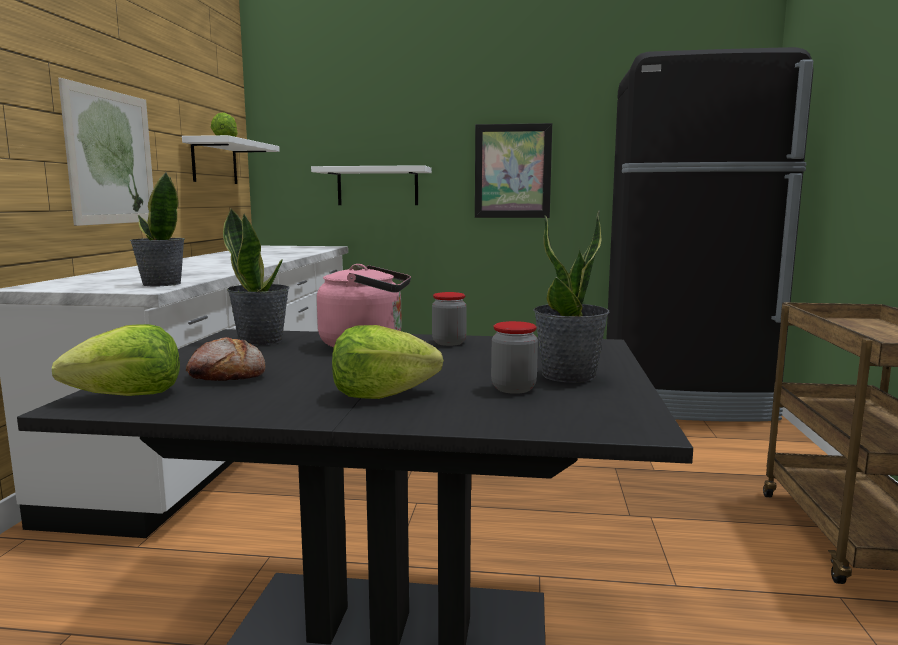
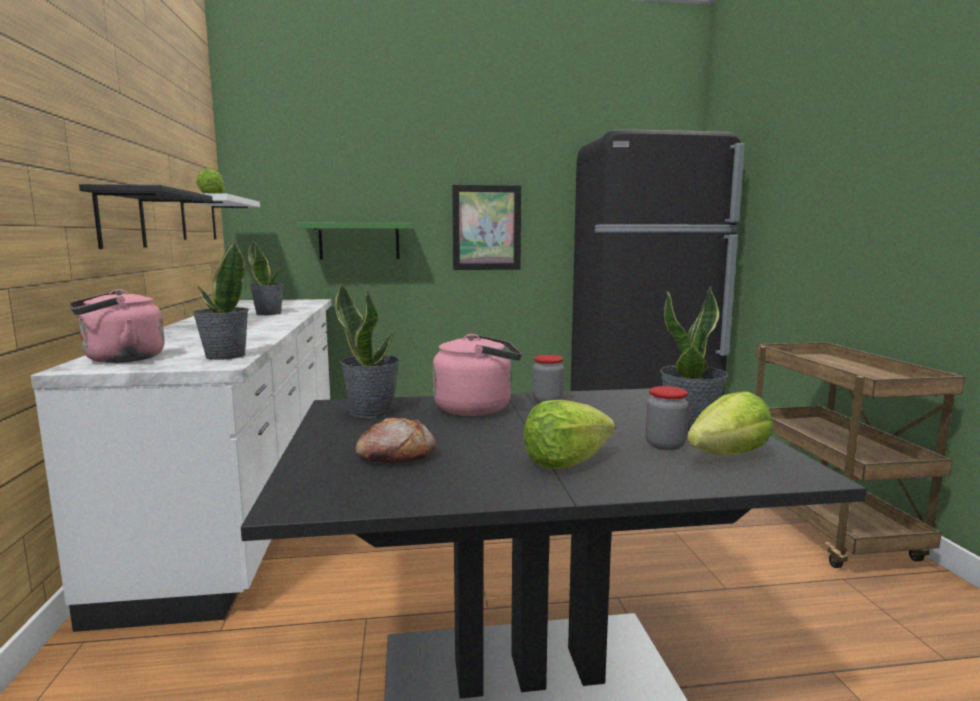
camera: 15 degrees left, 0 degrees up
(72, 283) = (119, 359): none -> pink kettle
(111, 157) = (120, 219): picture -> black shelf
(128, 396) = (329, 489): lettuce -> lettuce (728, 455)
(266, 255) = (269, 313): none -> potted plant
(377, 186) = (359, 241): white shelf -> green shelf

